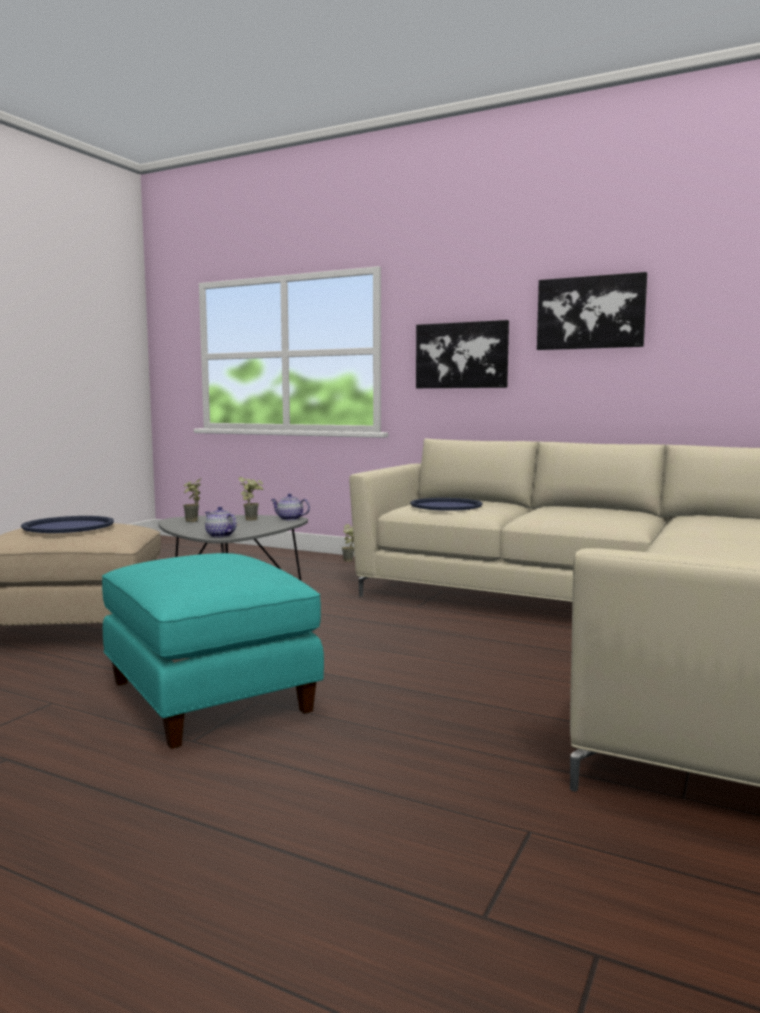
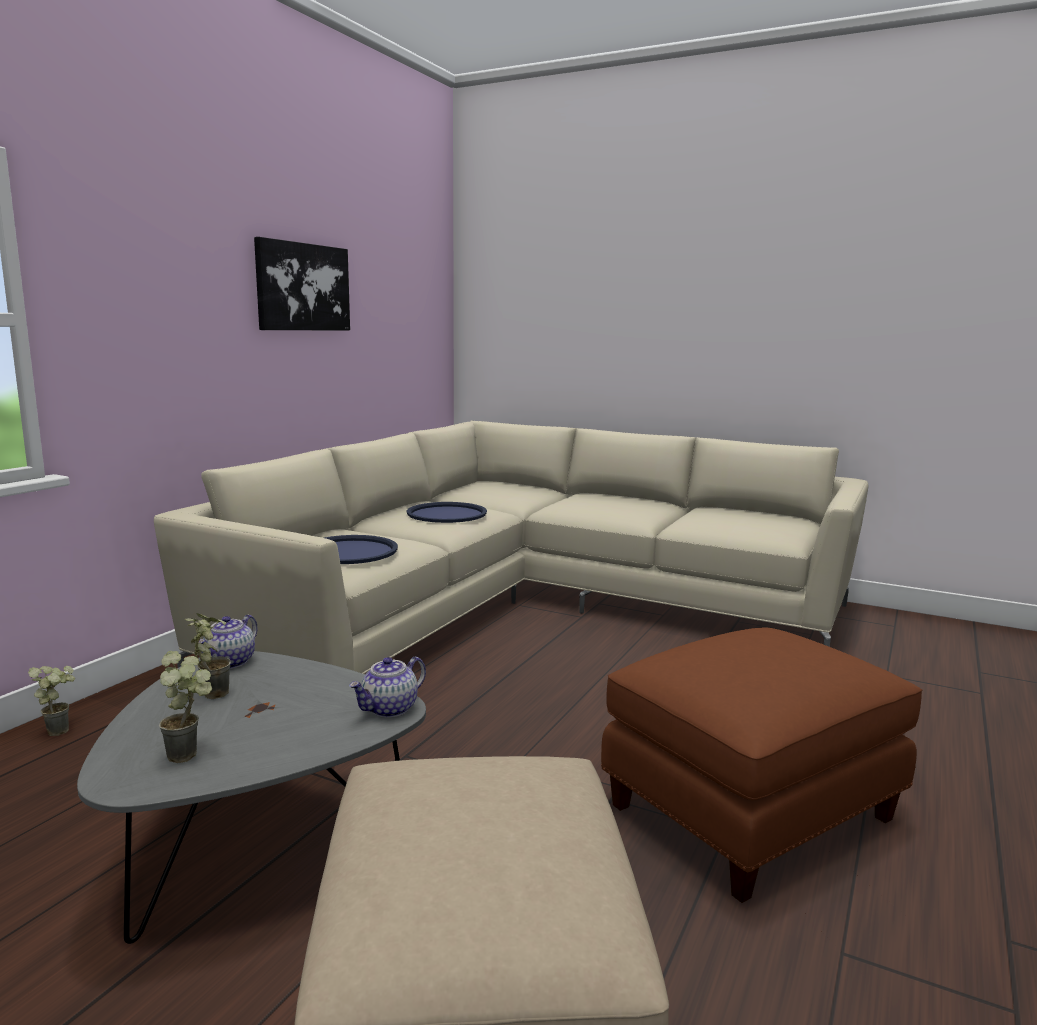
camera: 90 degrees left, 5 degrees up
(68, 526) = (494, 819): blue tray -> blue tray (447, 514)
(211, 696) = (749, 810): turquoise ottoman -> brown ottoman
(462, 355) = (170, 334): picture -> none

